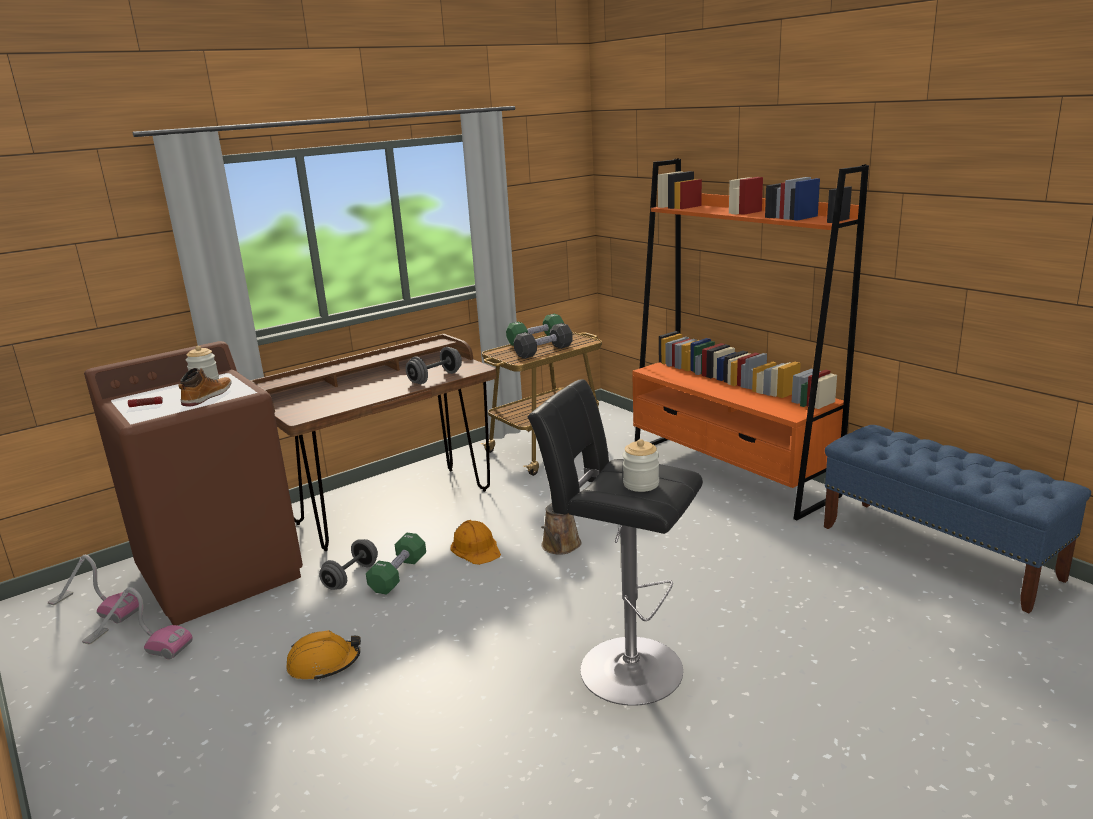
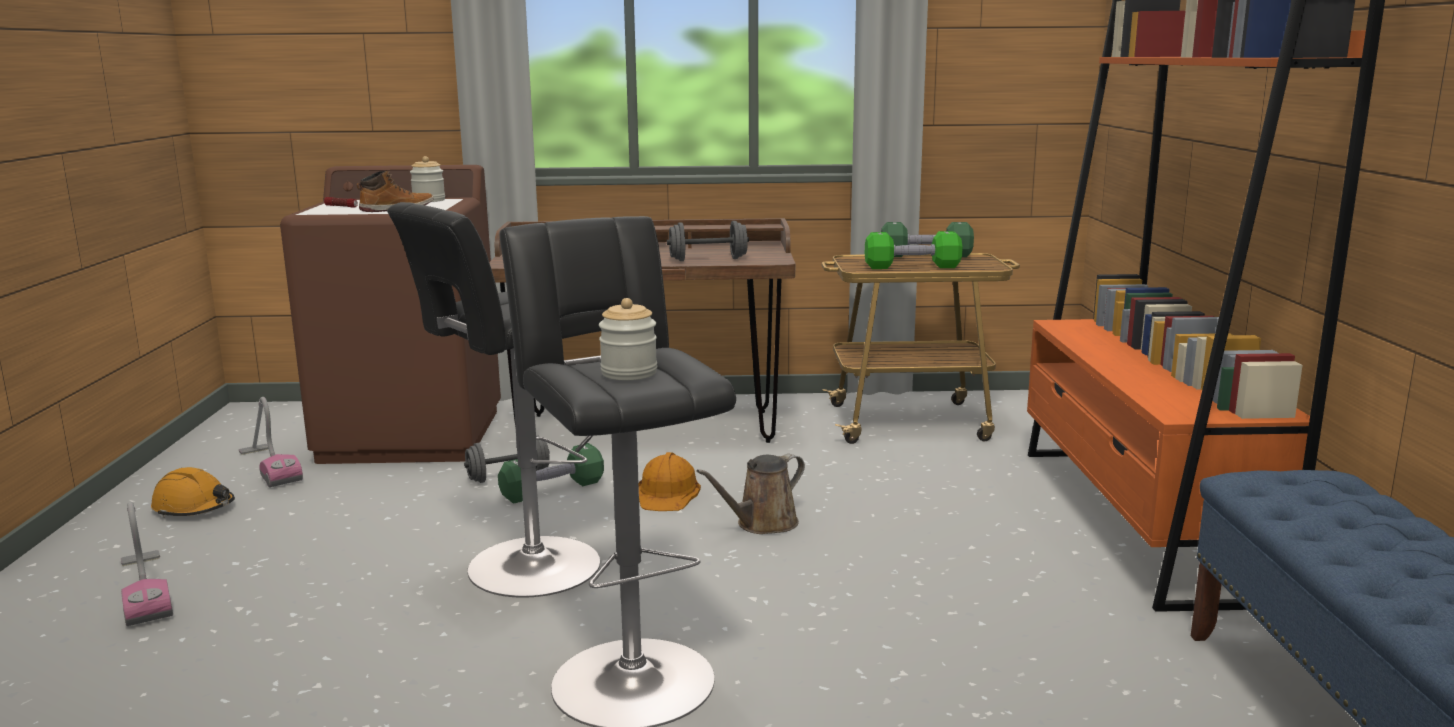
camera: 35 degrees right, 5 degrees down
(94, 607) = (288, 428): vacuum cleaner -> vacuum cleaner (145, 589)
(324, 664) = (365, 541): orange hard hat -> orange hard hat (194, 508)
(466, 634) = (525, 569): none -> black stool
(544, 351) = (912, 267): black dumbbell -> green dumbbell

